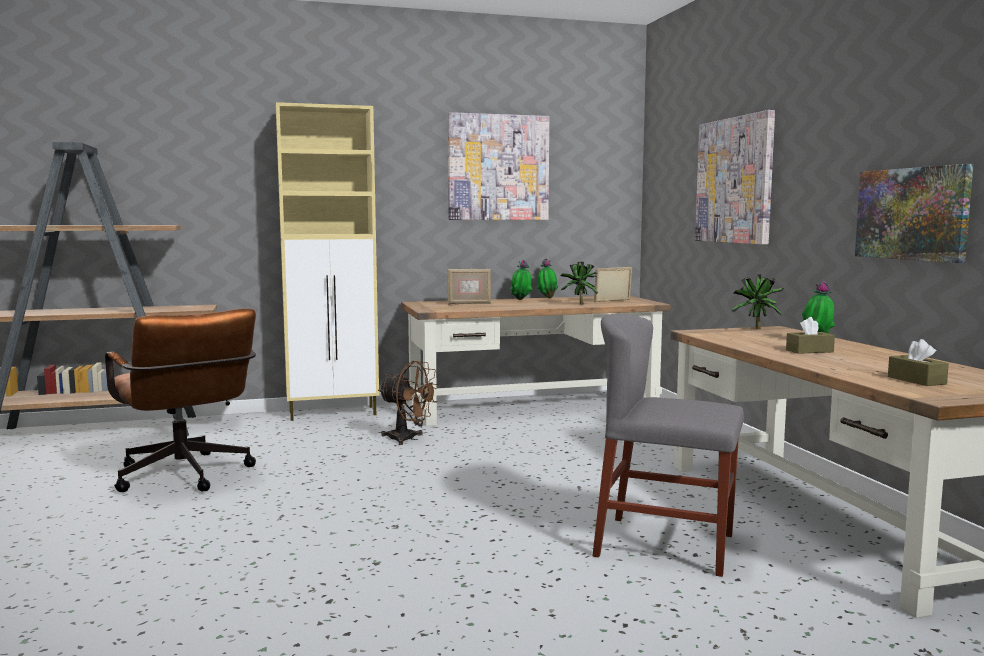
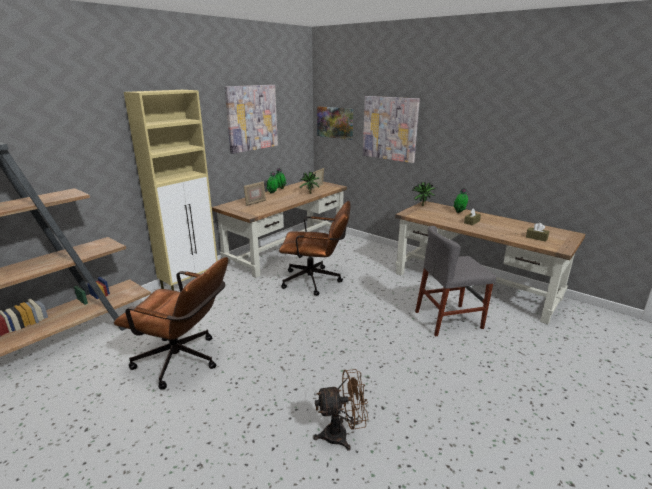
camera: 35 degrees left, 15 degrees up
(408, 439) = (261, 290): brown fan -> brown fan (342, 435)
(509, 447) = (316, 281): none -> brown office chair
(912, 214) = (503, 159): picture -> picture (335, 122)

